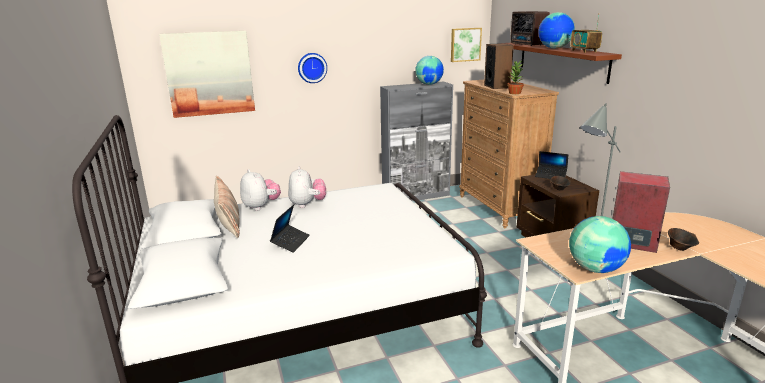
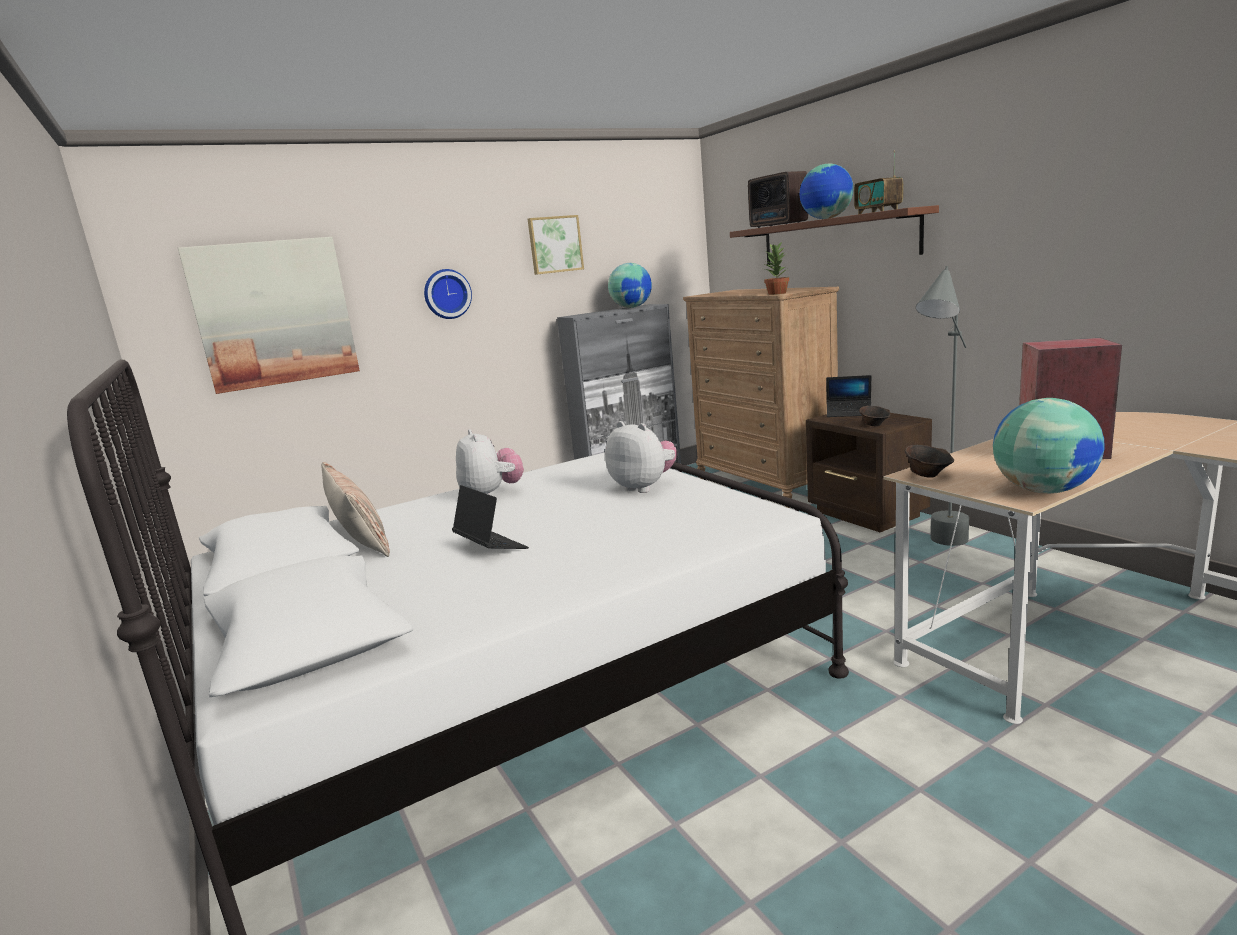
camera: 10 degrees left, 5 degrees down
(261, 206) = (410, 509): plush toy -> plush toy (644, 487)
(290, 242) = (491, 547): laptop -> laptop turned 45 degrees counterclockwise
(465, 44) = (673, 246): picture -> picture (555, 244)
(497, 86) = (741, 293): speaker -> none
(680, 248) = (1138, 449): brown bowl -> brown bowl (928, 475)

